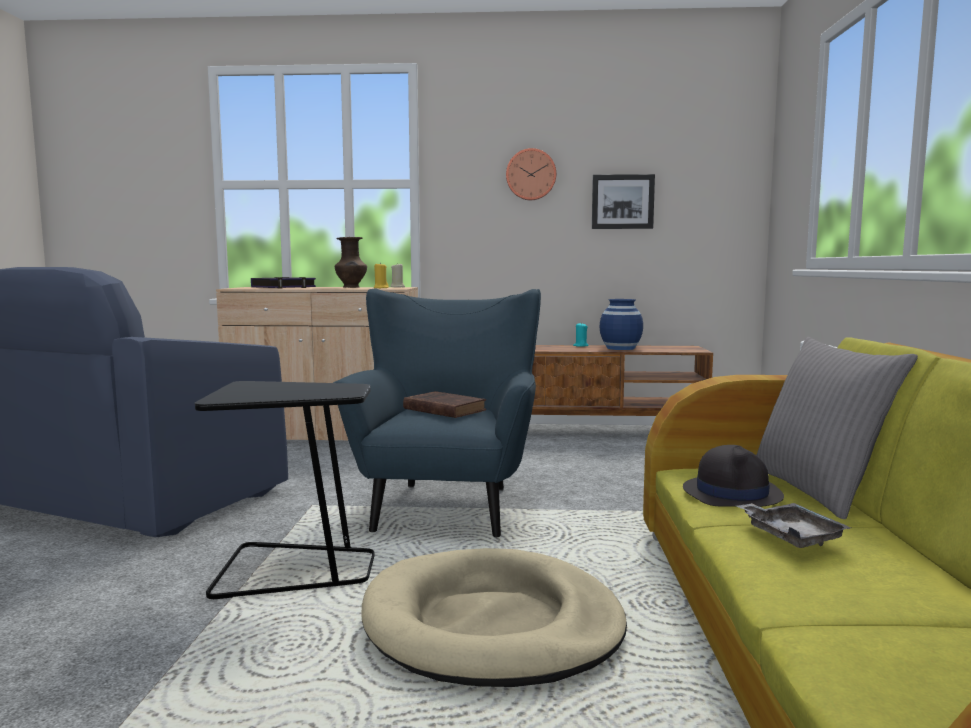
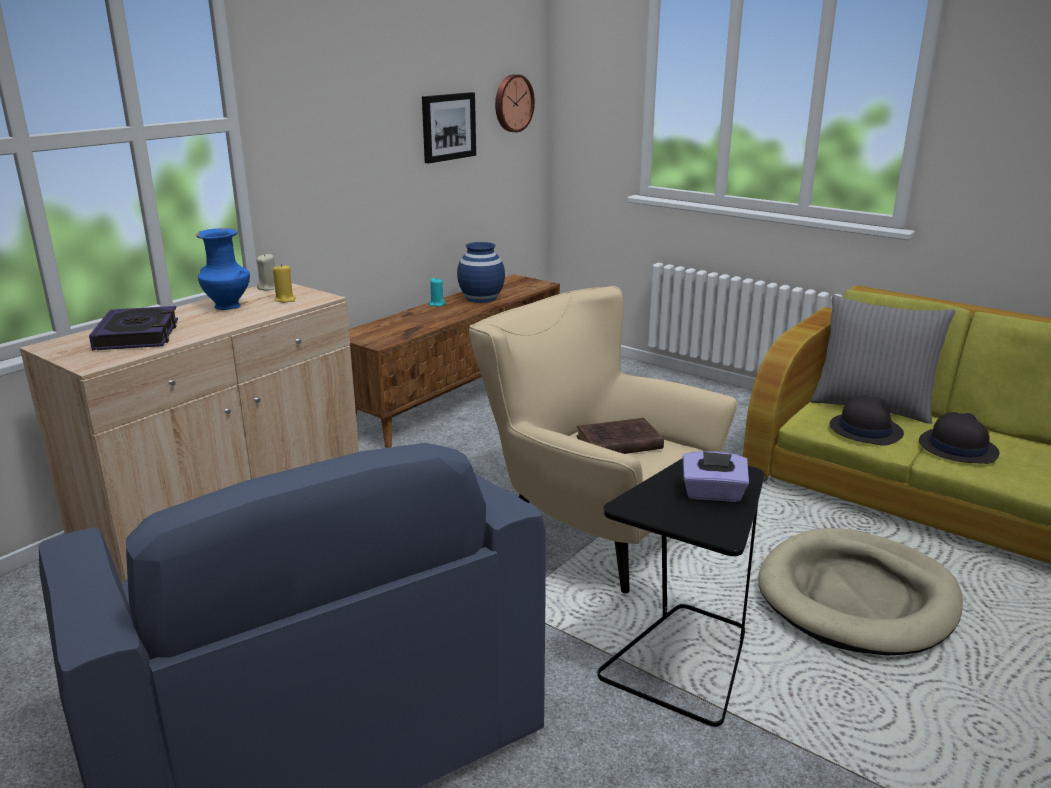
camera: 55 degrees left, 15 degrees up
(292, 392) = (713, 494): none -> purple tissue box
(351, 287) = (229, 307): brown vase -> blue vase
(448, 504) = (590, 532): blue armchair -> beige armchair
(531, 174) = (364, 100): wall clock -> wall clock (512, 103)
(791, 535) = (957, 448): grey tray -> black hat

